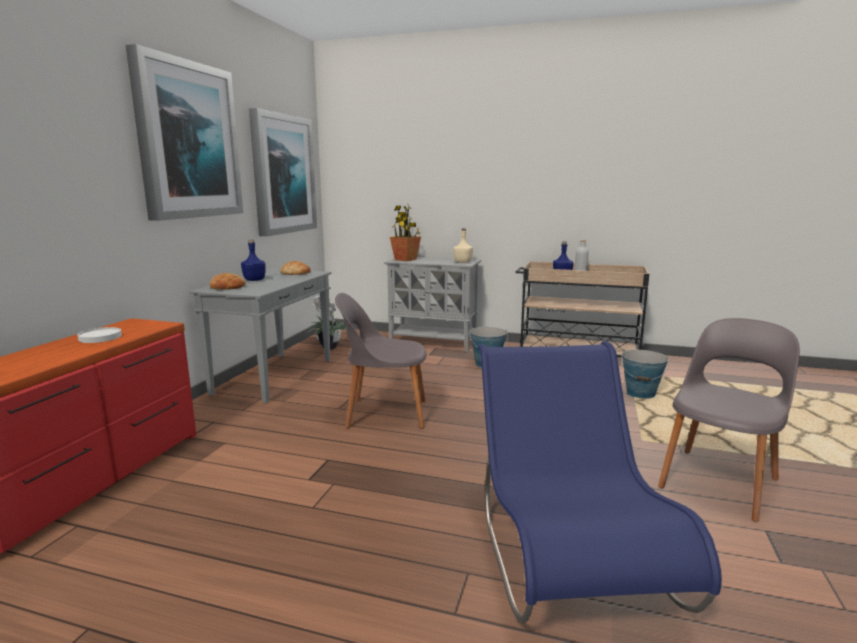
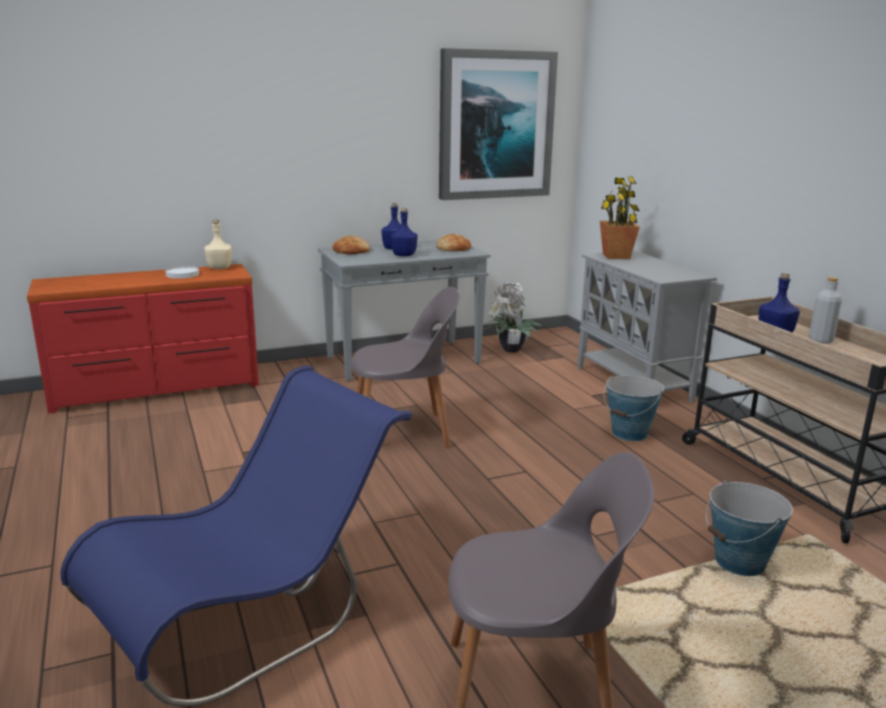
camera: 50 degrees right, 5 degrees up
(188, 141) = (337, 94): picture -> none
(278, 282) = (403, 255): none -> blue bottle
(384, 413) = (404, 432): grey chair -> grey chair turned 120 degrees clockwise
(463, 262) = (669, 276): beige bottle -> beige bottle (219, 268)

